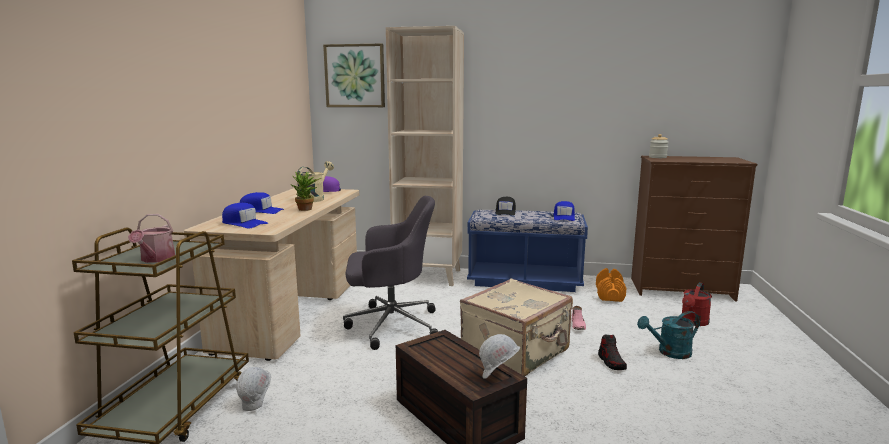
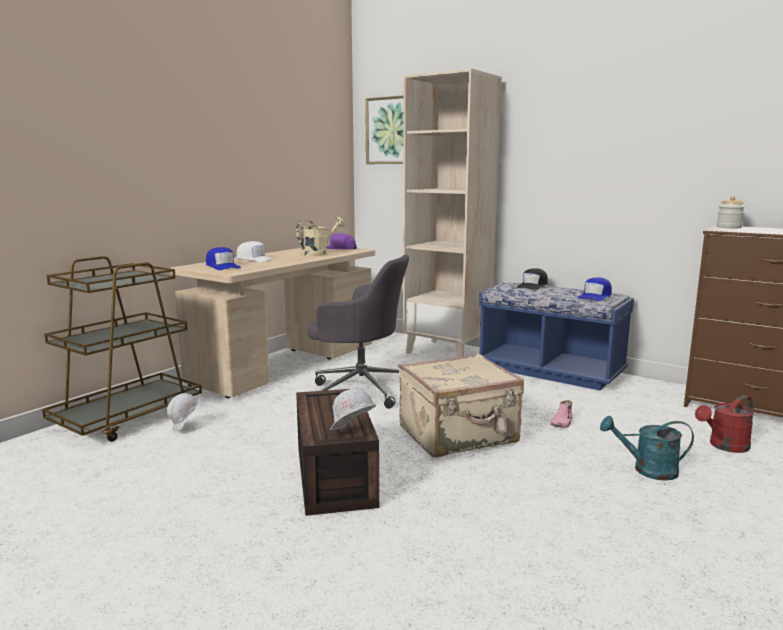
camera: 25 degrees right, 0 degrees up
(156, 259) = (108, 282): watering can -> none
(261, 211) = (255, 259): blue cap -> white cap
(307, 209) = (294, 261): potted plant -> none
(609, 294) = (642, 399): orange dumbbell -> none
(611, 362) = (558, 464): shoe -> none

